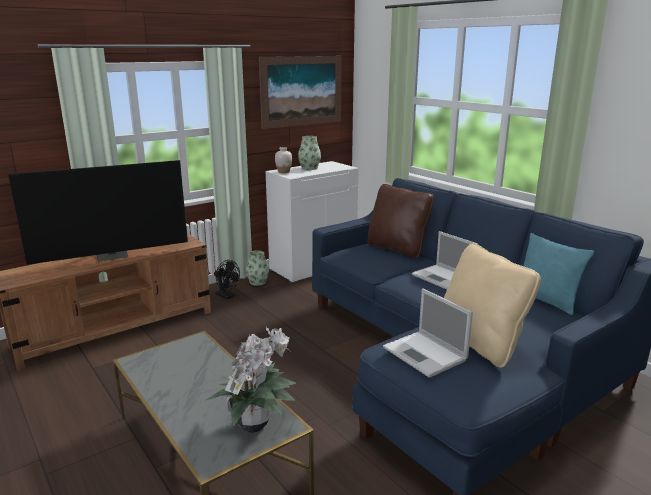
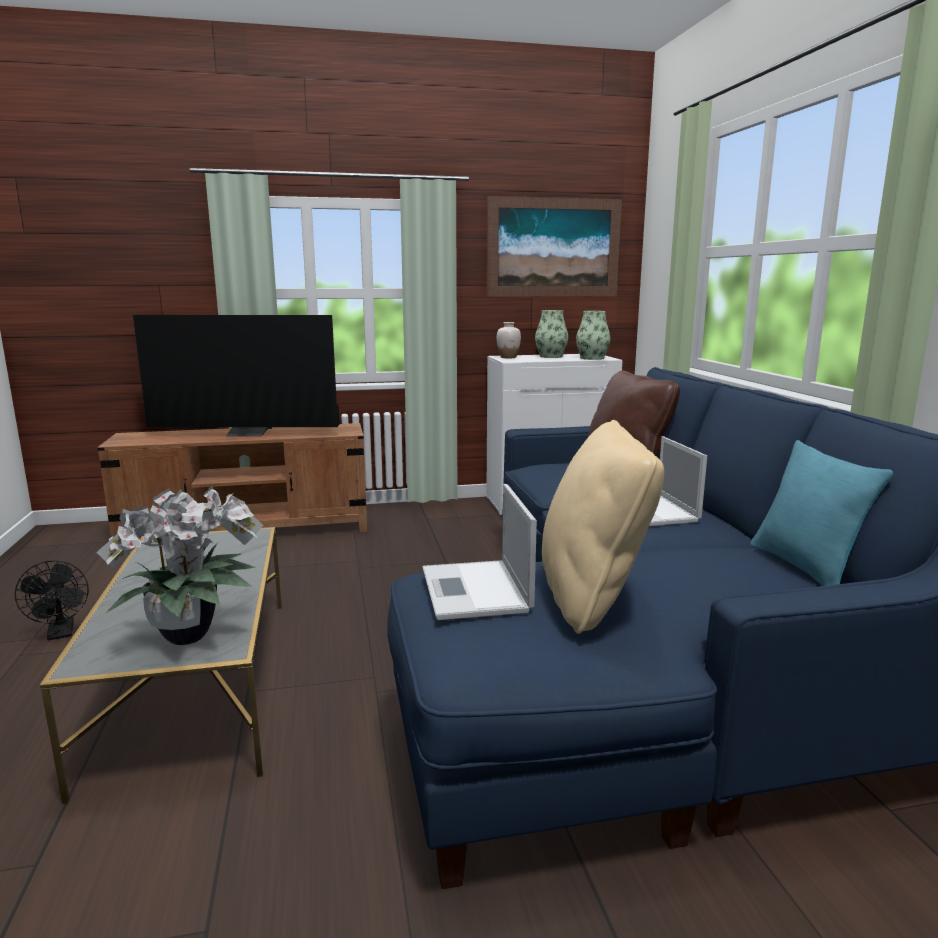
camera: 25 degrees right, 5 degrees down
(227, 296) = (404, 517): black fan -> black fan (61, 633)
(258, 282) = (458, 509): vase -> vase (592, 358)

